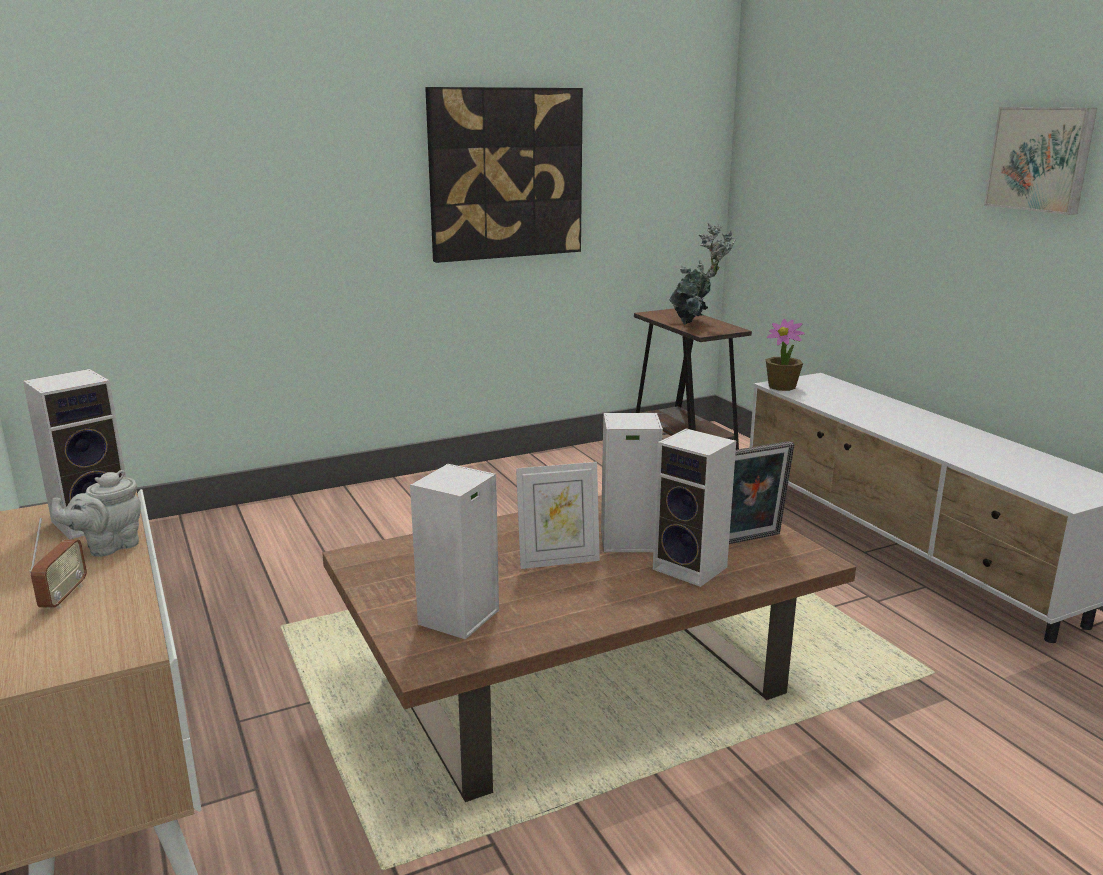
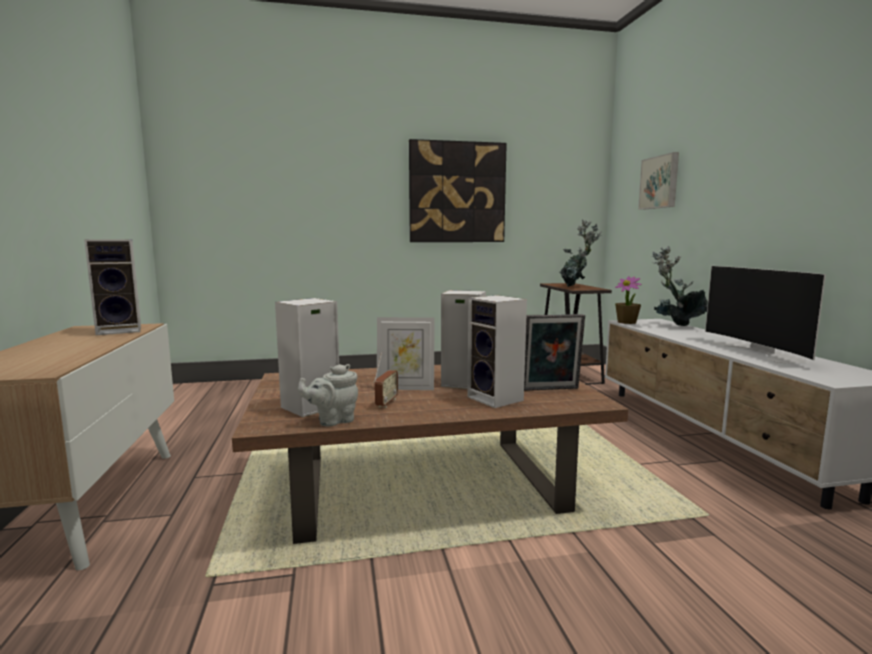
camera: 15 degrees right, 10 degrees down
(63, 597) = (50, 352): radio -> radio (386, 403)
(109, 547) = (109, 338): grey teapot -> grey teapot (333, 420)
(849, 393) = (675, 326): none -> potted plant
(973, 445) = (760, 351): none -> television
(1041, 159) = (808, 137): picture -> picture (660, 182)

